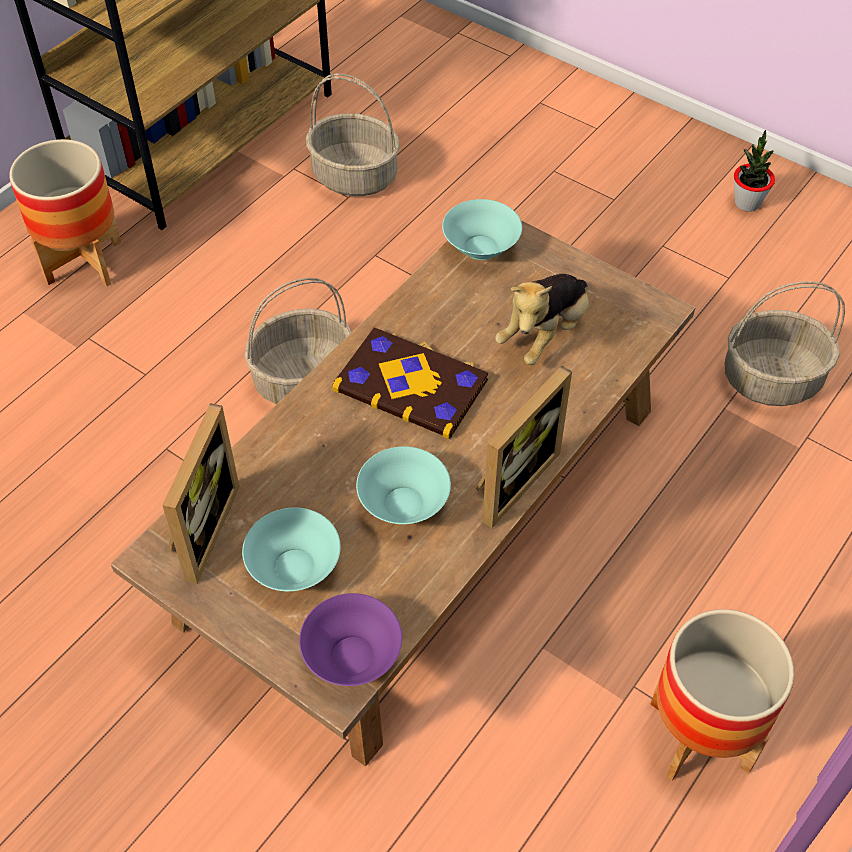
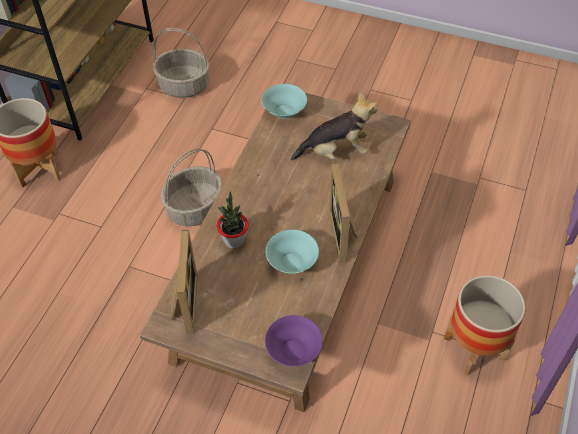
camera: 15 degrees left, 0 degrees up
(293, 566) = (244, 310): turquoise bowl -> none
(411, 384) = (273, 196): book -> none
(510, 479) = (345, 235): picture frame -> picture frame turned 150 degrees clockwise
(544, 334) = (336, 152): plush toy -> plush toy turned 120 degrees counterclockwise
(747, 203) = (408, 56): potted plant -> potted plant (234, 240)
(772, 378) = (451, 150): basket -> none

